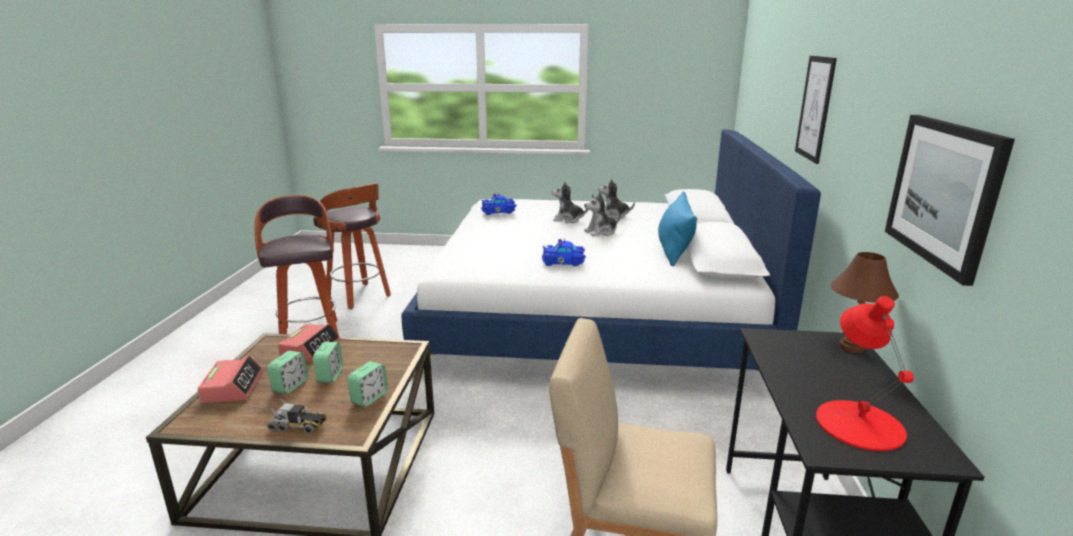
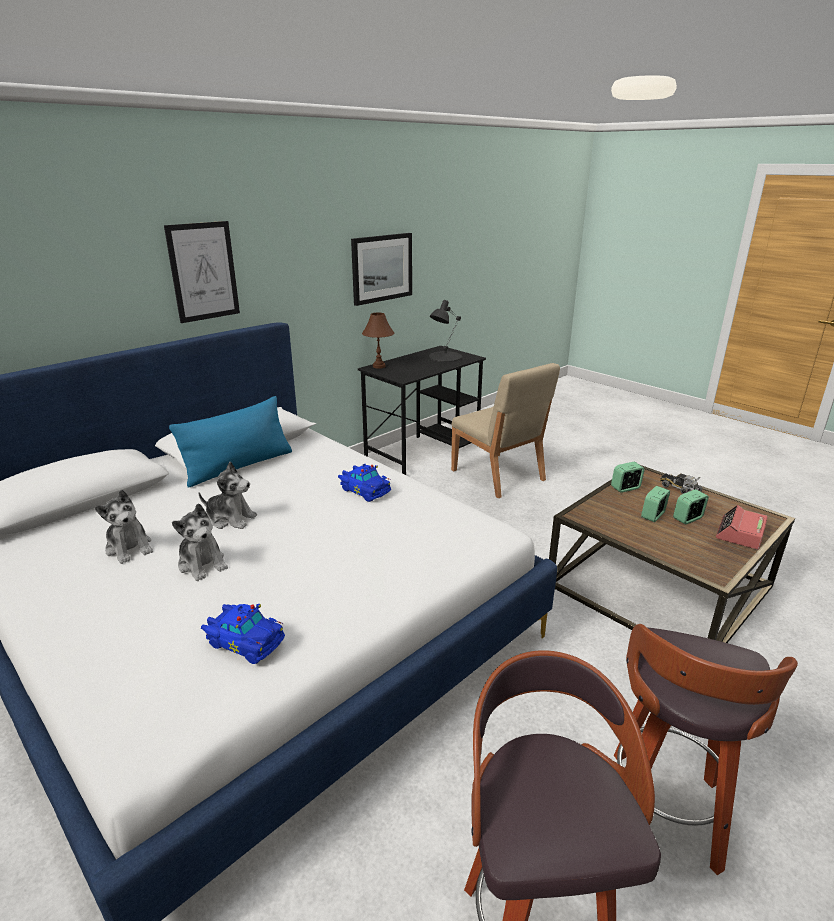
camera: 140 degrees left, 5 degrees up
(310, 349) = (670, 548): alarm clock -> none
(859, 424) = (444, 357): red table lamp -> black table lamp

